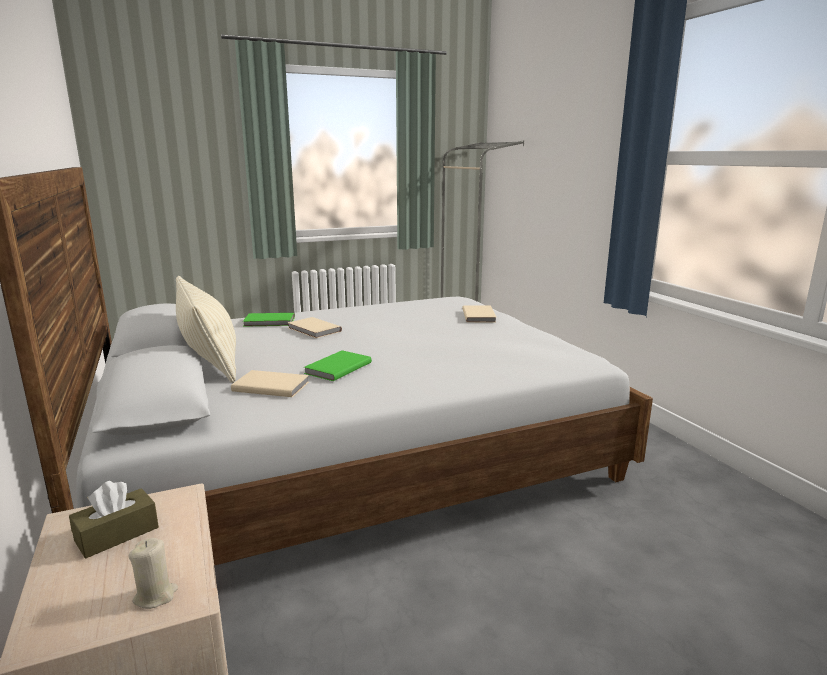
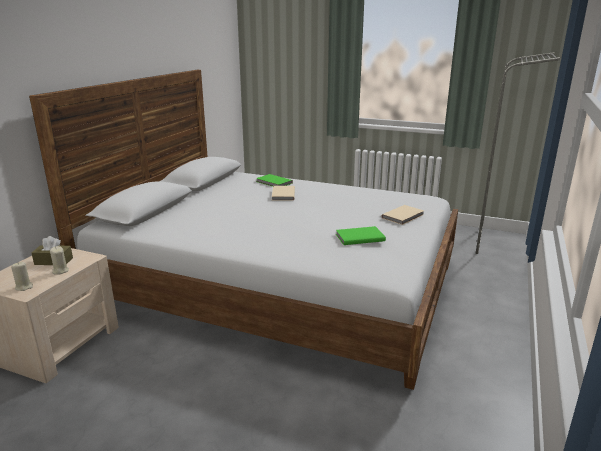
camera: 45 degrees right, 5 degrees up
(170, 539) = (60, 271): none -> beige candle
(209, 360) = (200, 197): beige pillow -> none
(271, 386) = (192, 220): beige book -> none
(336, 368) = (237, 221): green book -> green book (359, 237)

